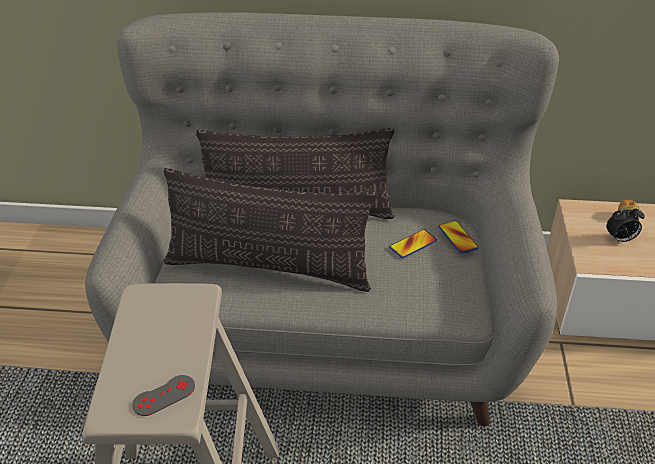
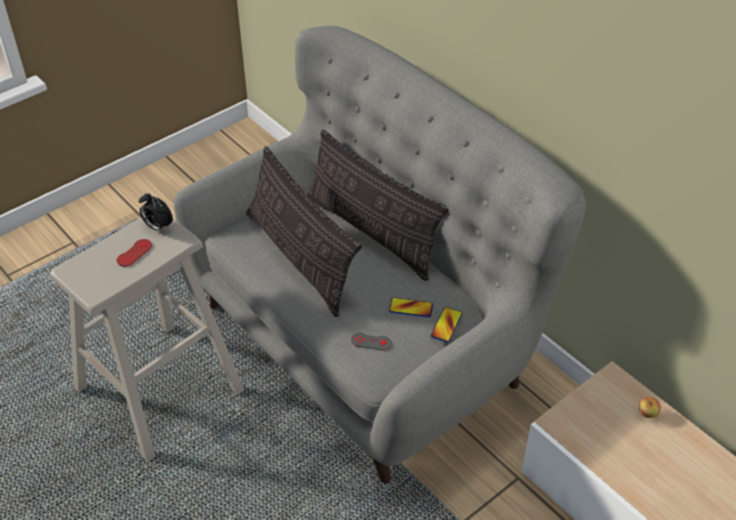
camera: 45 degrees right, 5 degrees up
(164, 342) = (134, 253): none -> red game controller
(164, 395) = (100, 280): grey game controller -> grey game controller (371, 341)
(620, 239) = (611, 425): alarm clock -> alarm clock (157, 227)

